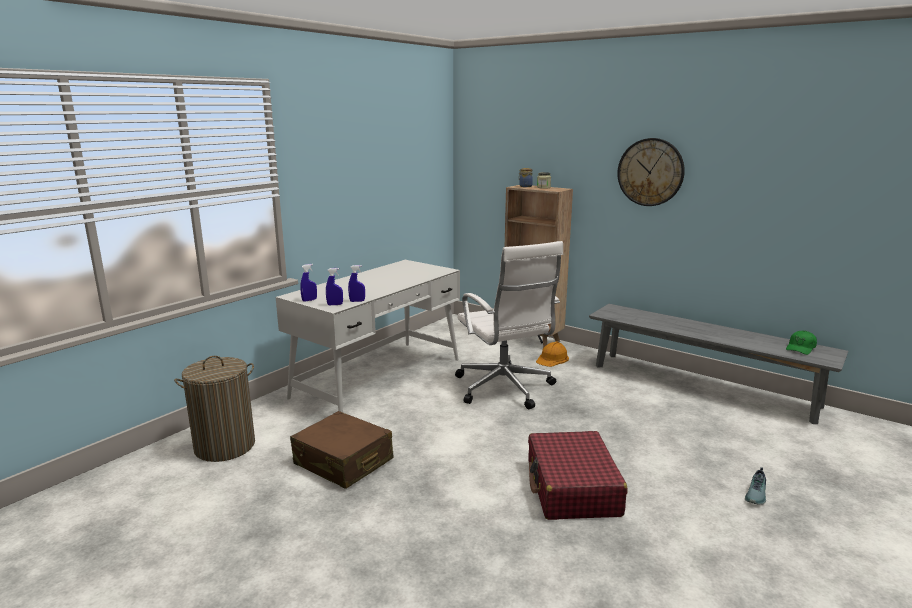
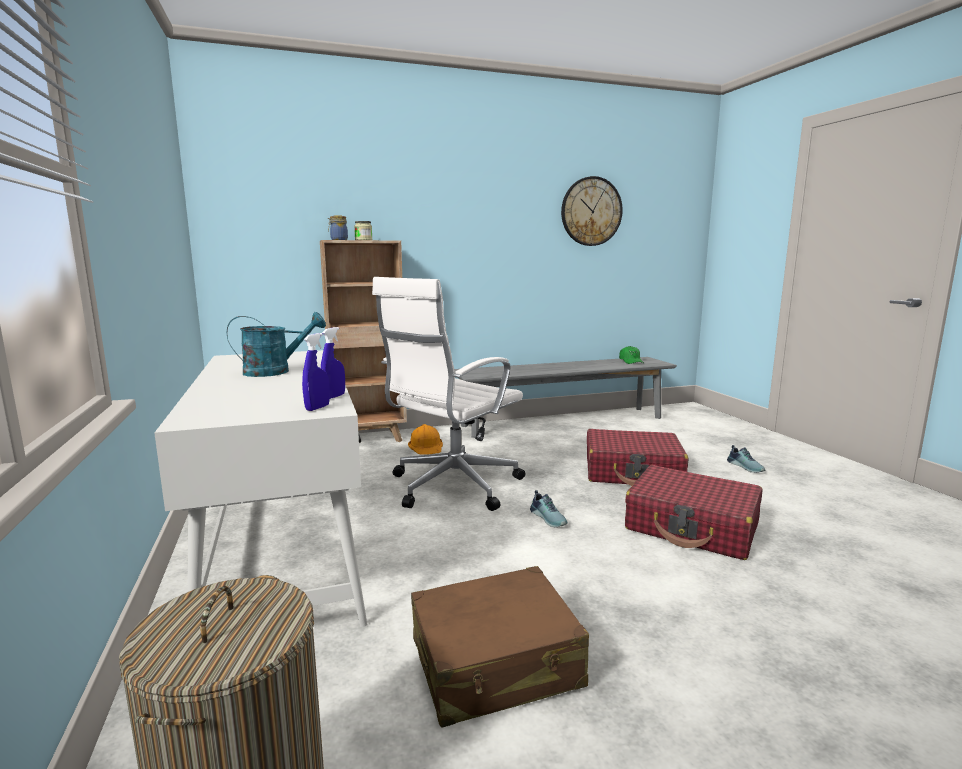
camera: 55 degrees left, 5 degrees down
(309, 300) = (250, 416): blue spray bottle -> none
(389, 278) = (275, 371): none -> turquoise watering can
(504, 389) = (451, 486): white office chair -> white office chair turned 120 degrees clockwise
(507, 432) = (549, 518): none -> shoe
(639, 442) = (633, 472): none -> red suitcase
(650, 172) = (479, 217): wall clock -> wall clock (591, 211)

